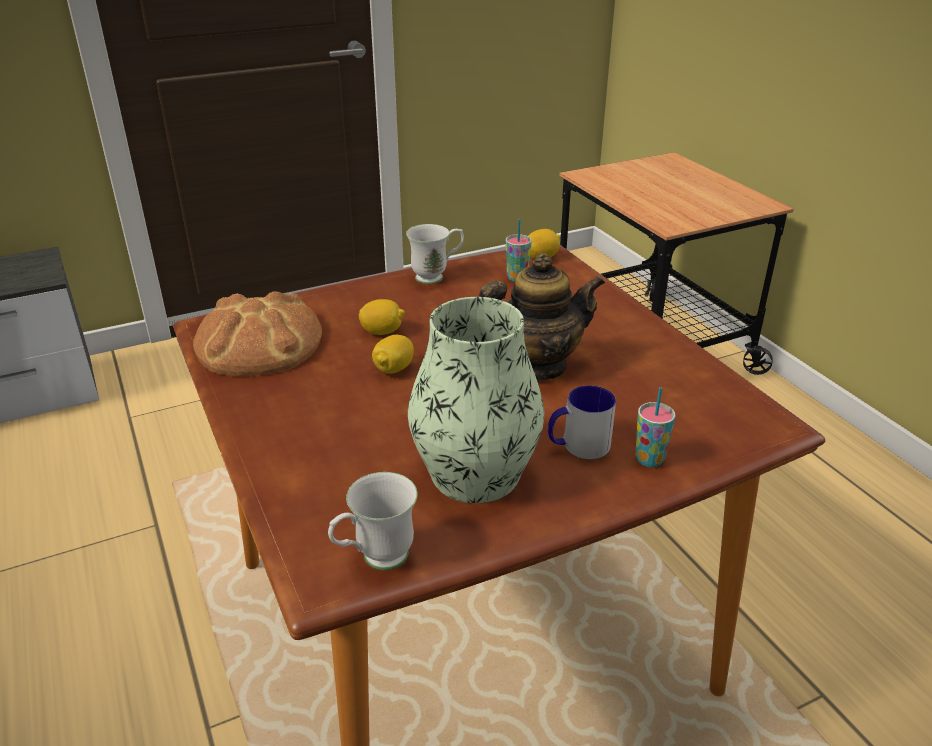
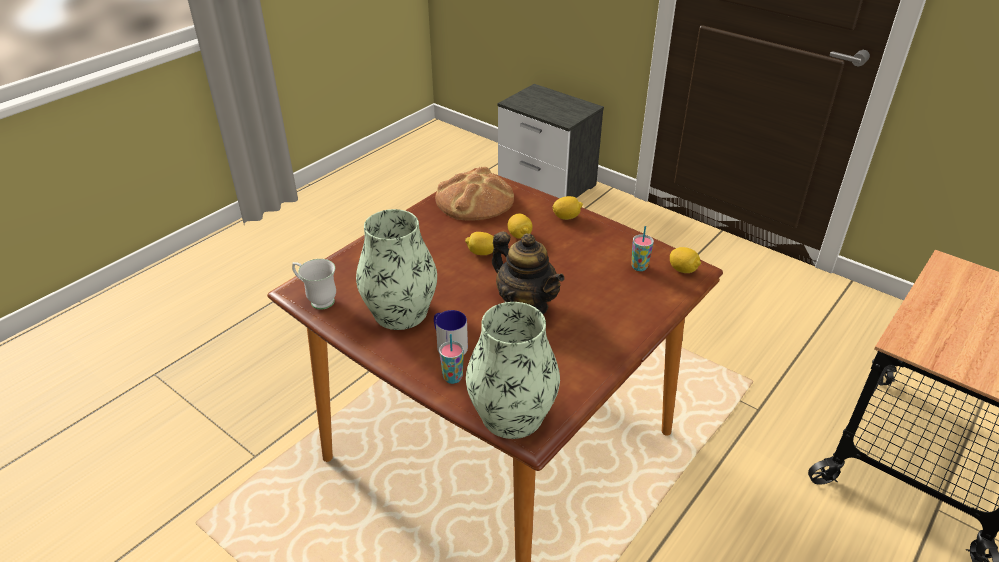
camera: 65 degrees right, 5 degrees up
(376, 291) = (566, 217): none -> lemon
(436, 276) = (607, 233): white mug -> none
(738, 430) = (512, 414): none -> vase

